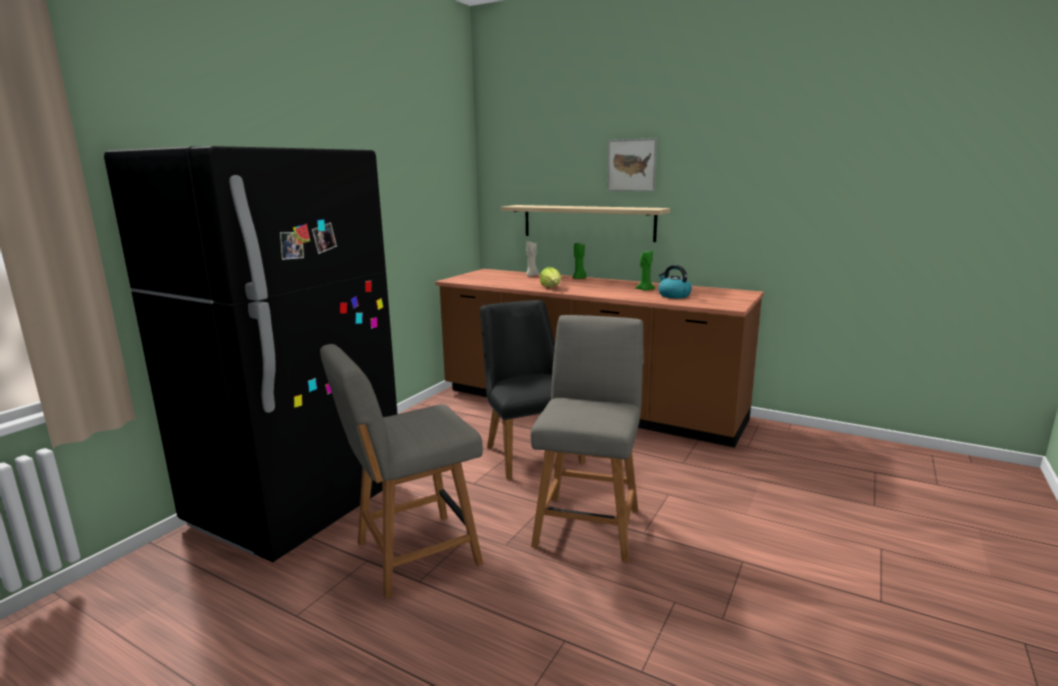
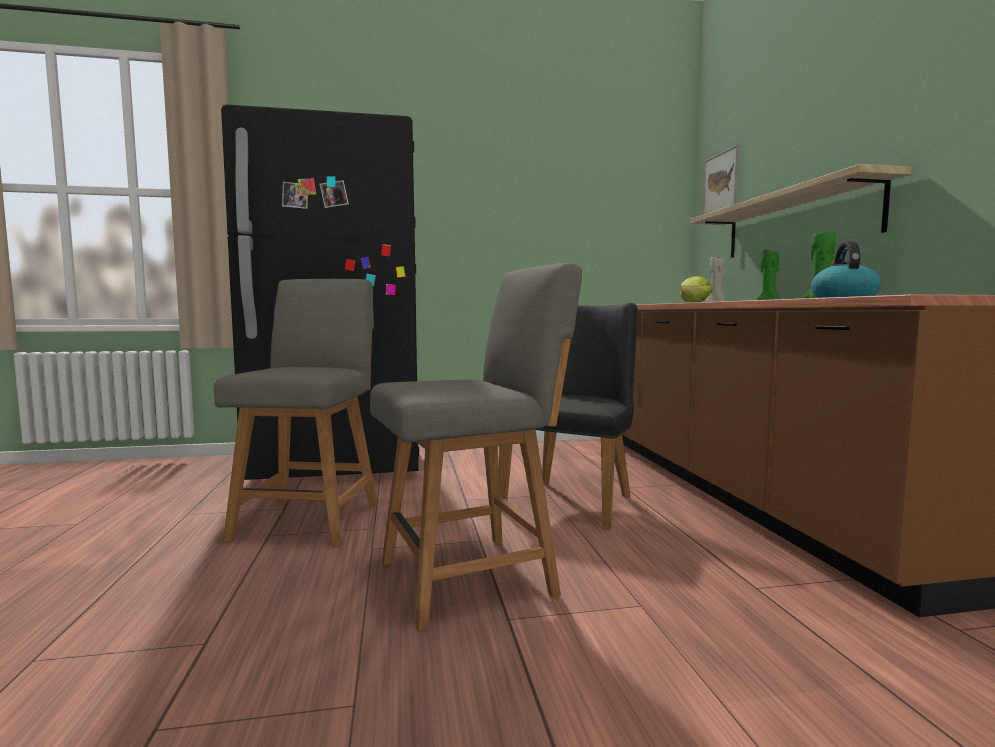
camera: 50 degrees right, 10 degrees down
(413, 554) = (310, 519): grey chair -> grey chair turned 75 degrees clockwise
(631, 165) = (856, 116): picture -> picture (721, 182)

